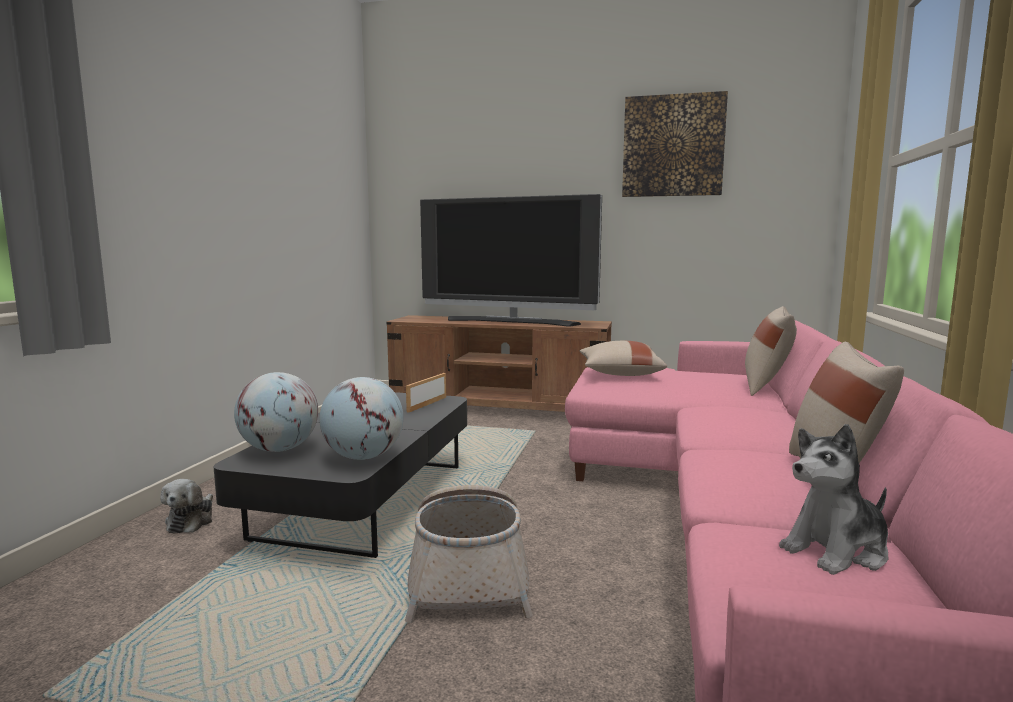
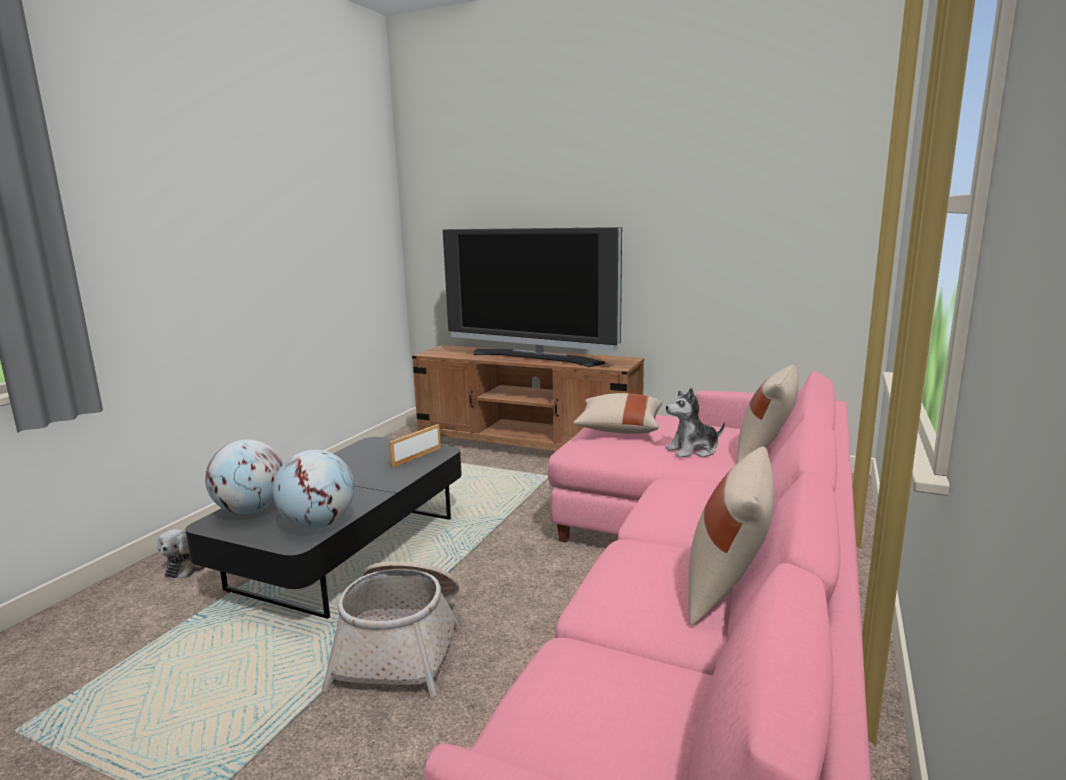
camera: 10 degrees right, 5 degrees up
(673, 146) = (710, 165): picture -> none
(837, 551) = (644, 690): plush toy -> plush toy (693, 450)

